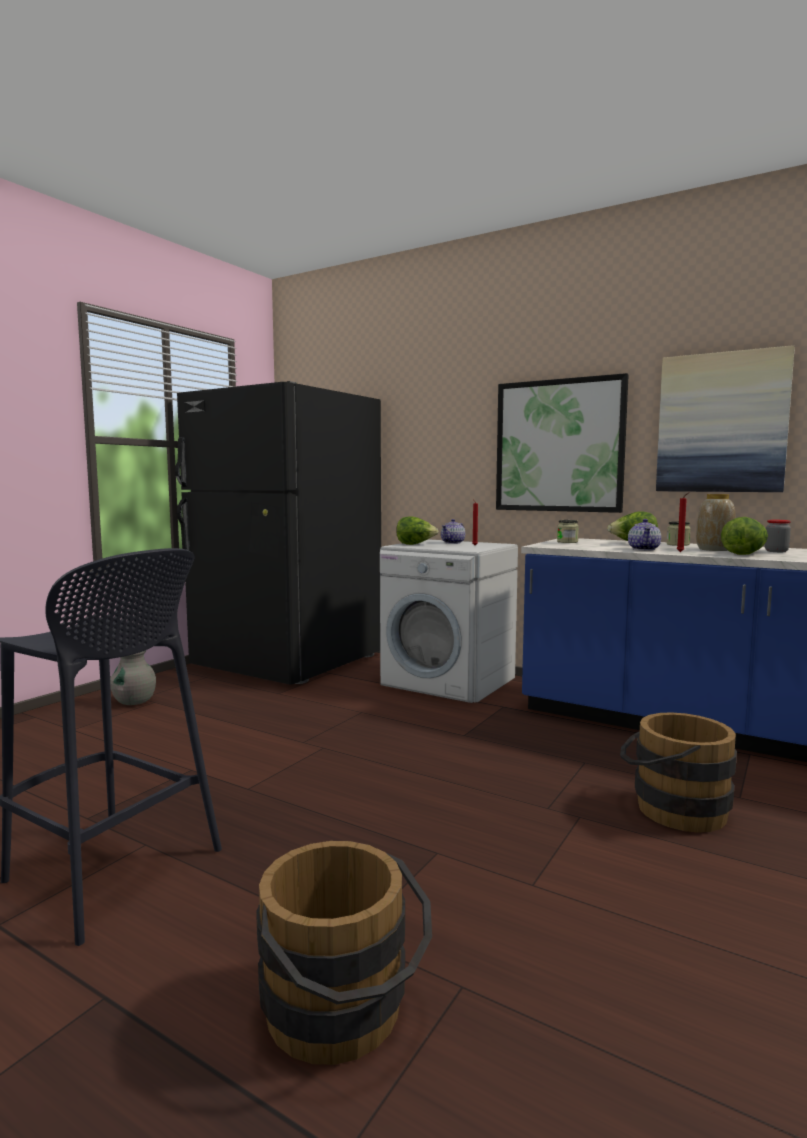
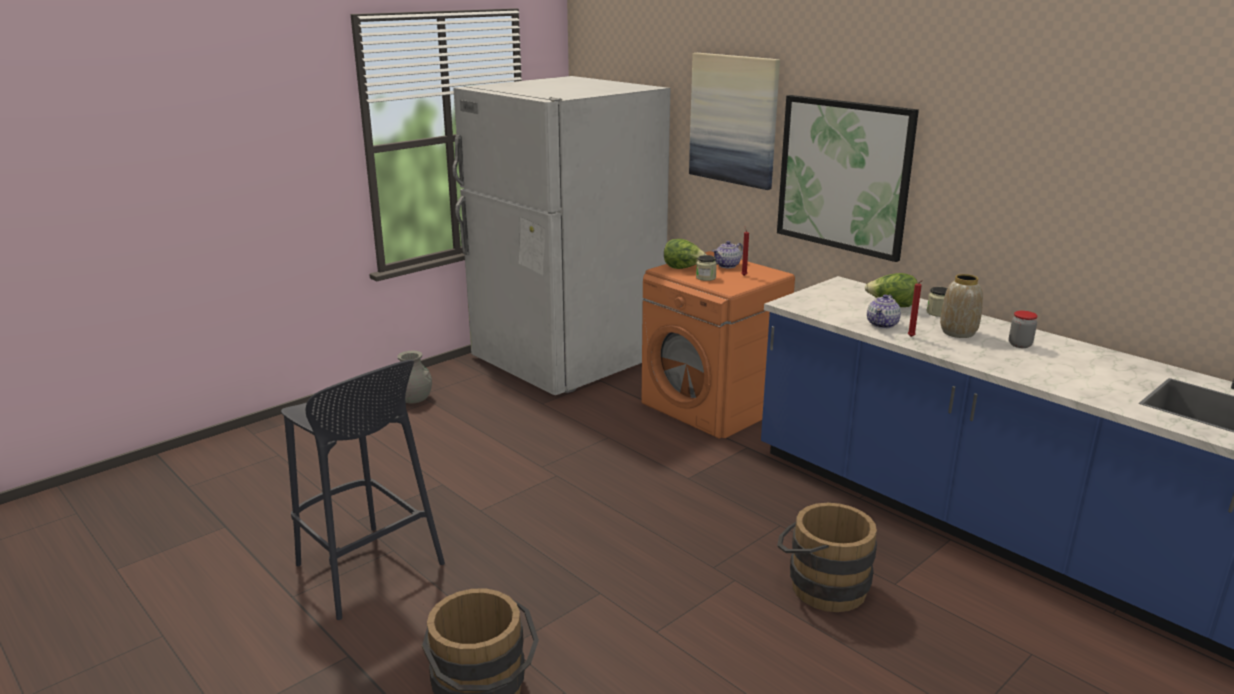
camera: 15 degrees right, 15 degrees up
(289, 661) = (568, 358): black fridge -> white fridge
(447, 682) = (710, 406): white washing machine -> orange washing machine
(567, 542) = (826, 294): jar -> jar (706, 278)
(721, 423) = (1006, 184): picture -> picture (734, 119)
(744, 554) = (971, 350): lettuce -> none

